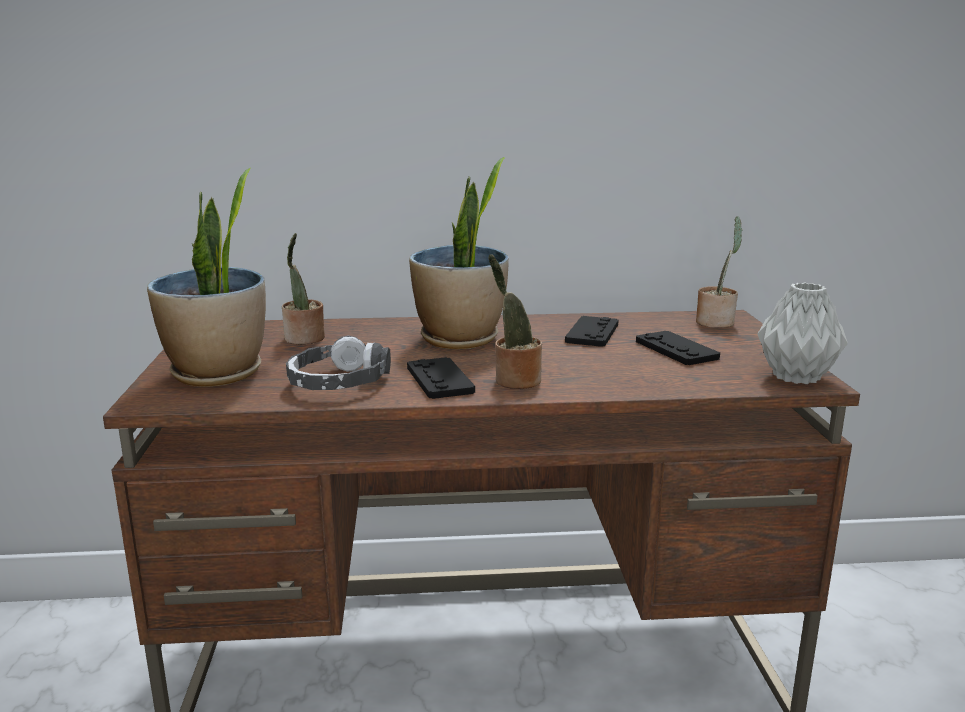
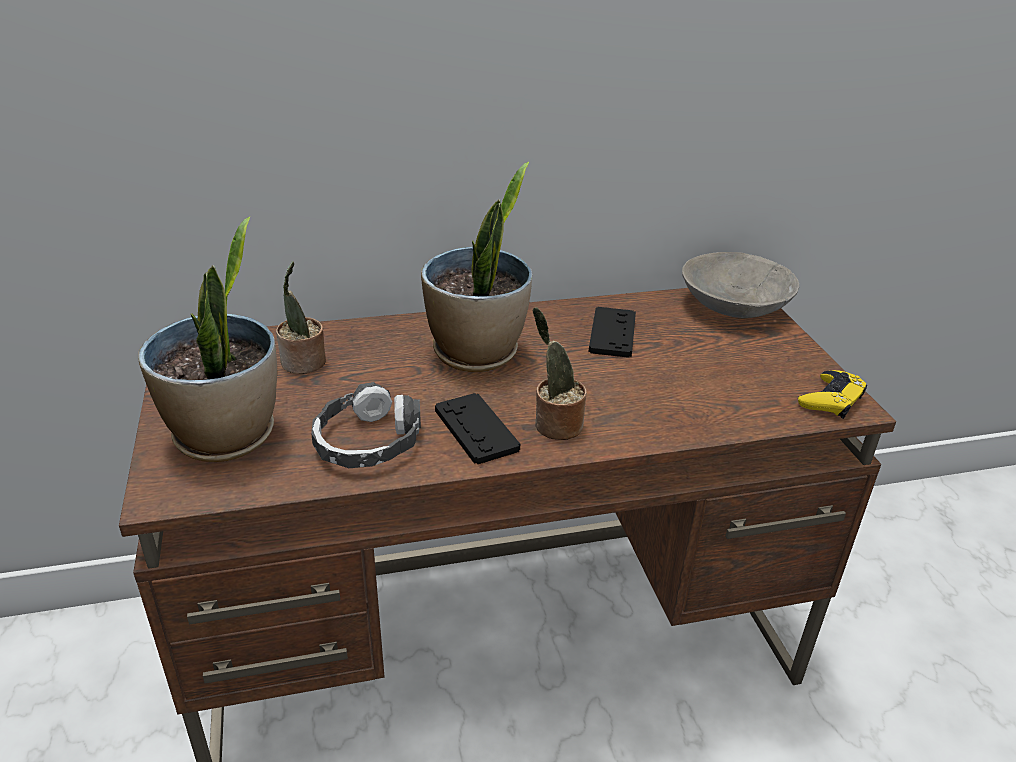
camera: 10 degrees left, 15 degrees up
(676, 350) = (705, 358): black game controller -> none
(716, 322) = (733, 306): potted plant -> grey bowl
(795, 377) = (831, 400): grey vase -> yellow game controller

